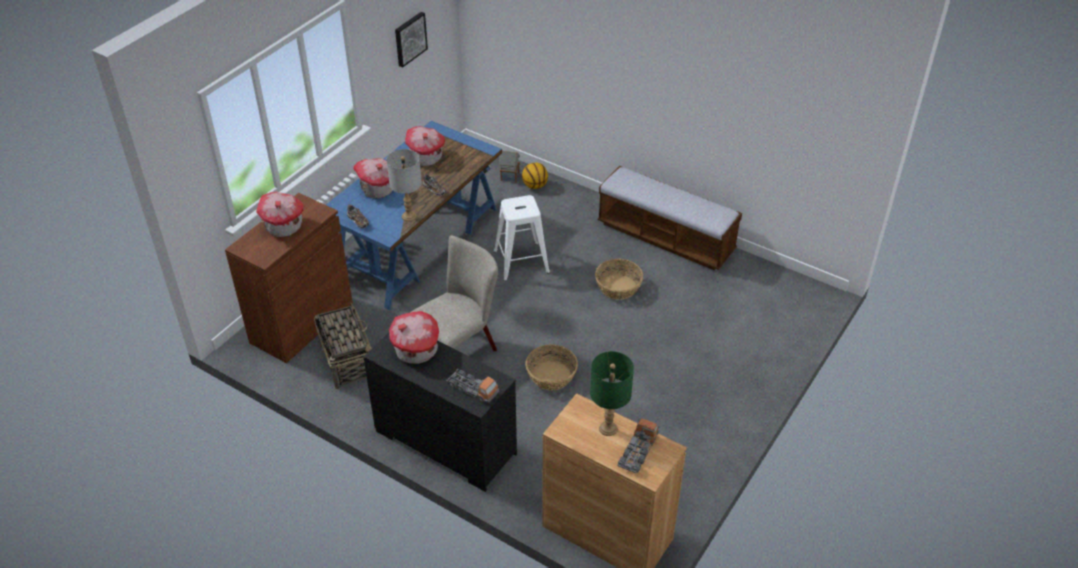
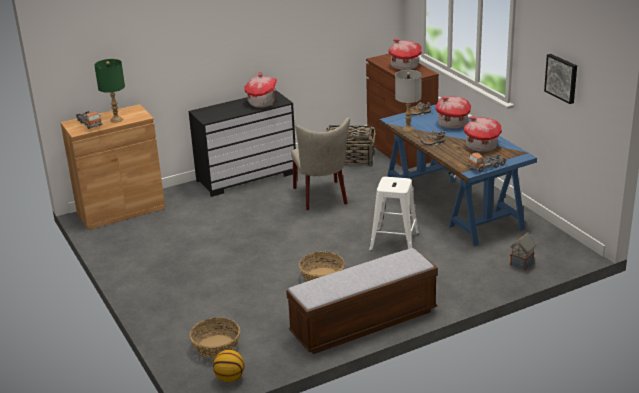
camera: 120 degrees right, 15 degrees down
(473, 389) = (211, 112): toy truck -> toy truck (486, 166)
(535, 186) = (497, 274): basketball -> basketball (230, 378)
(551, 376) = (260, 223): basket -> basket (216, 346)

